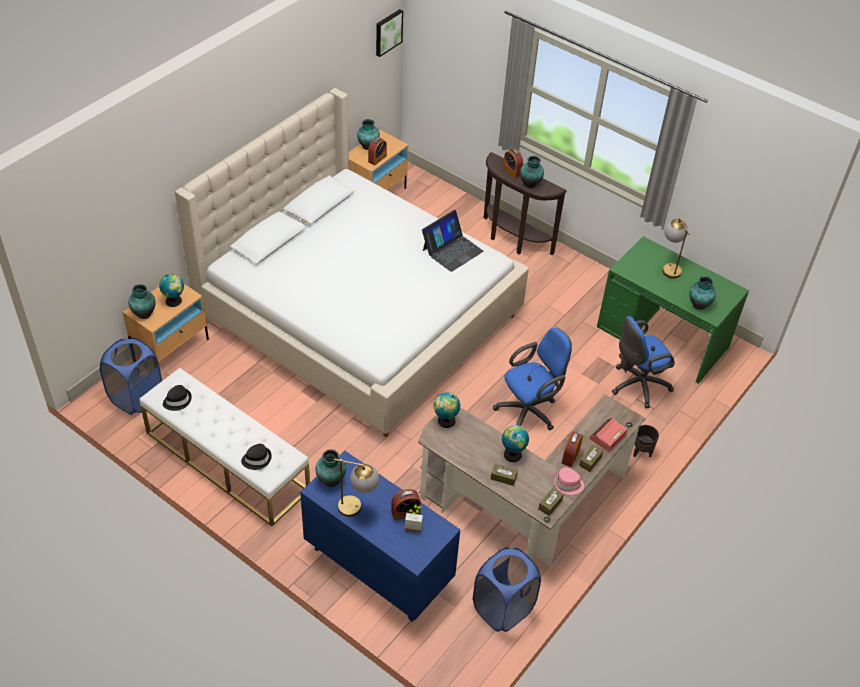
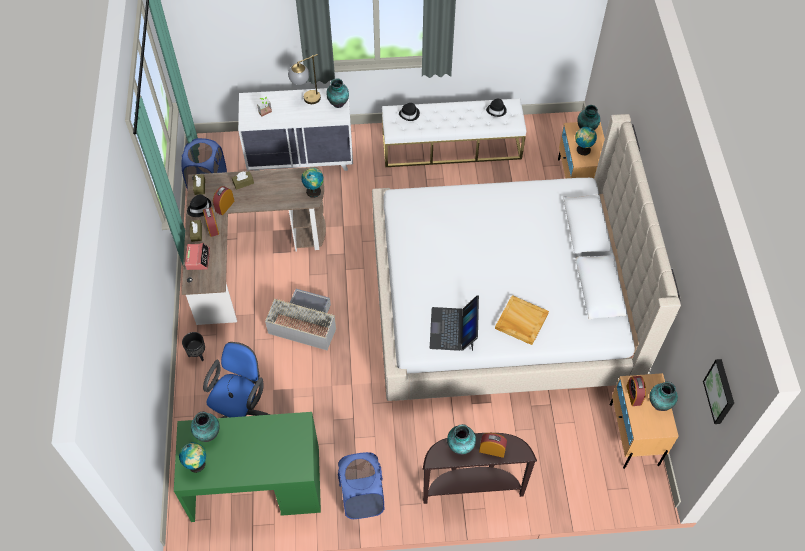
camera: 140 degrees right, 10 degrees up
(136, 397) = (552, 140): blue laundry basket -> blue laundry basket (362, 498)
(378, 566) = (301, 158): blue dresser -> white dresser
(399, 223) = (521, 321): none -> beige tray
(405, 512) = (278, 117): alarm clock -> alarm clock (225, 206)
(512, 453) = (251, 201): globe -> globe (197, 465)
(529, 411) = (303, 324): blue office chair -> grey storage box
(567, 484) = (199, 208): pink hat -> black hat
(669, 267) = (263, 458): table lamp -> none

